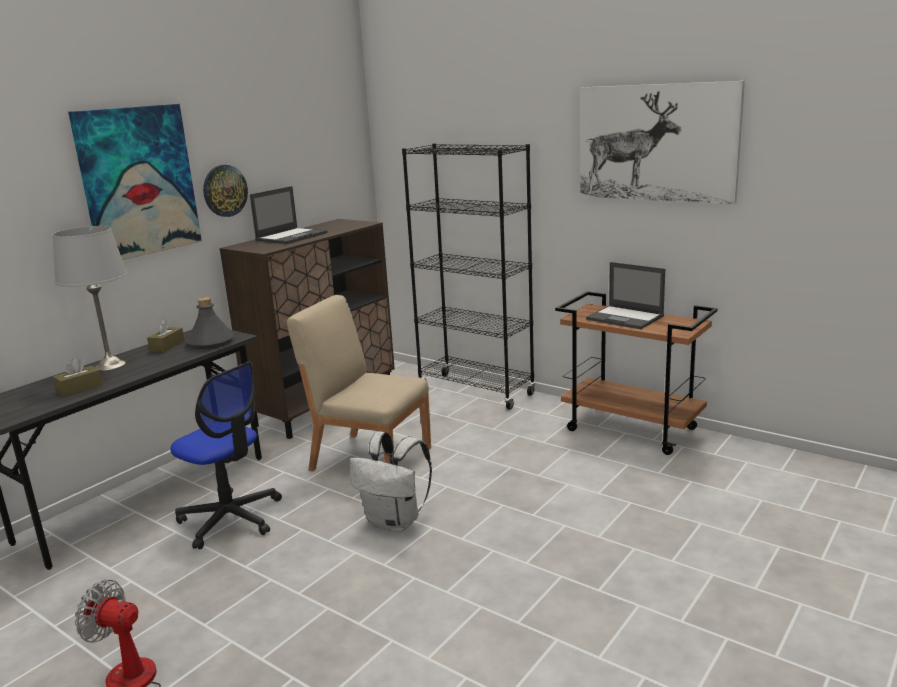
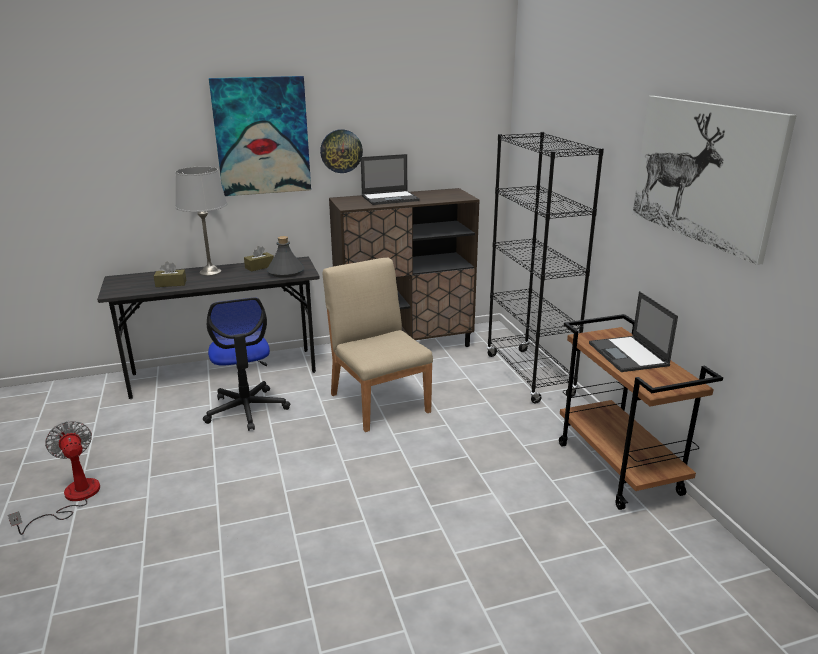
camera: 35 degrees right, 5 degrees up
(395, 522) = (332, 462): white backpack -> none

